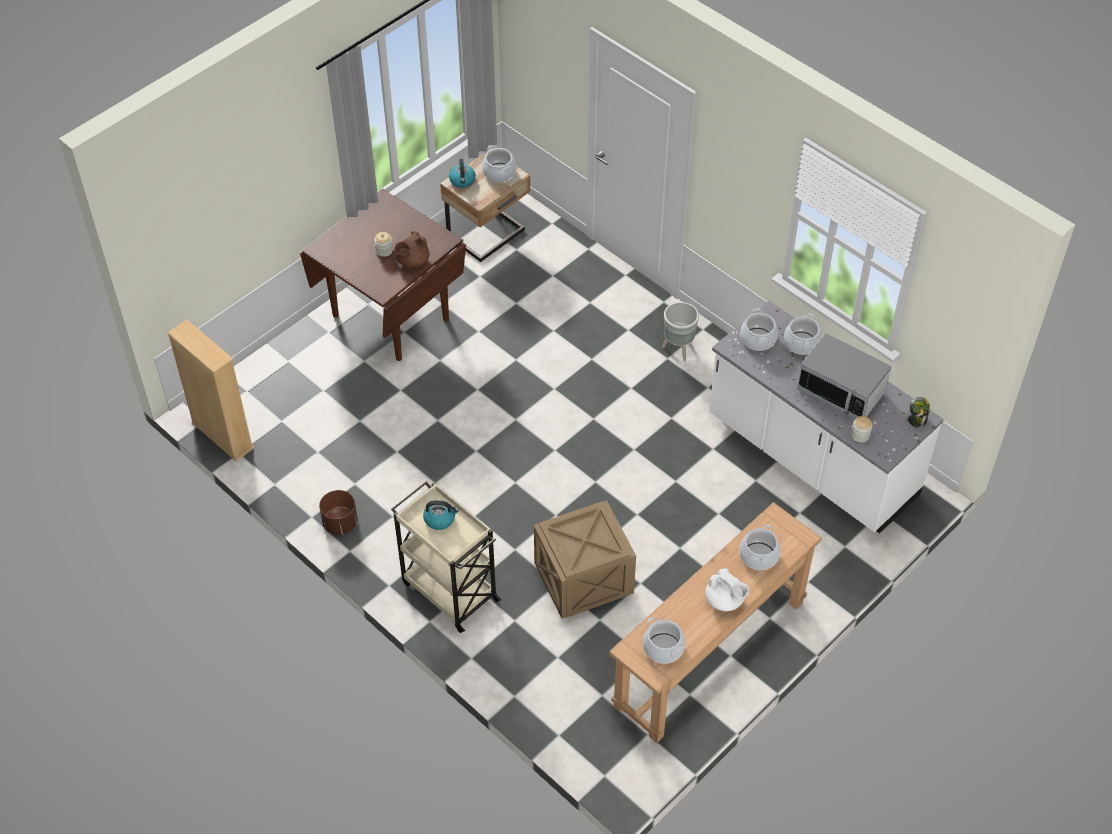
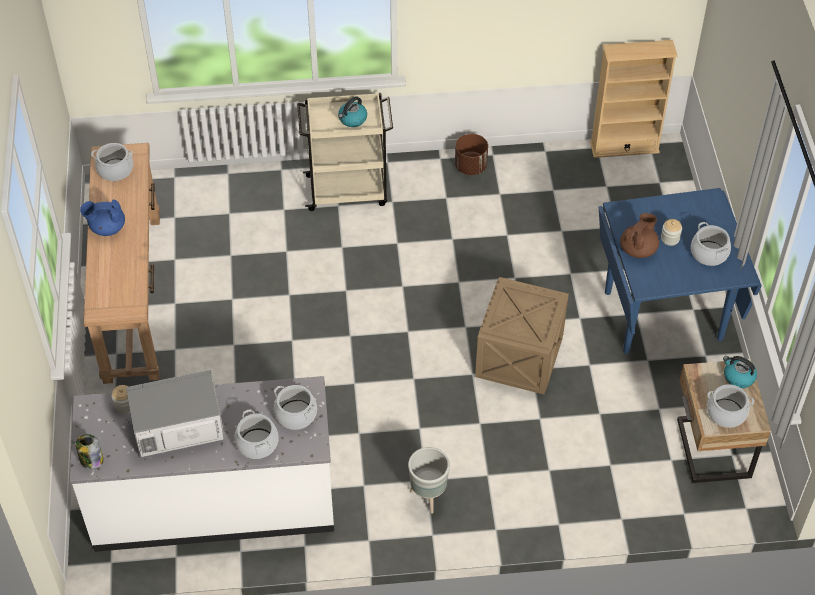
camera: 130 degrees right, 0 degrees up
(391, 316) = (663, 316): brown dining table -> blue dining table
(412, 261) = (638, 249): brown teapot -> brown teapot turned 45 degrees clockwise
(582, 579) = (273, 268): crate -> crate (519, 355)
(725, 600) = (107, 227): white teapot -> blue teapot
(758, 556) = (115, 273): cooking pot -> cooking pot (709, 253)

